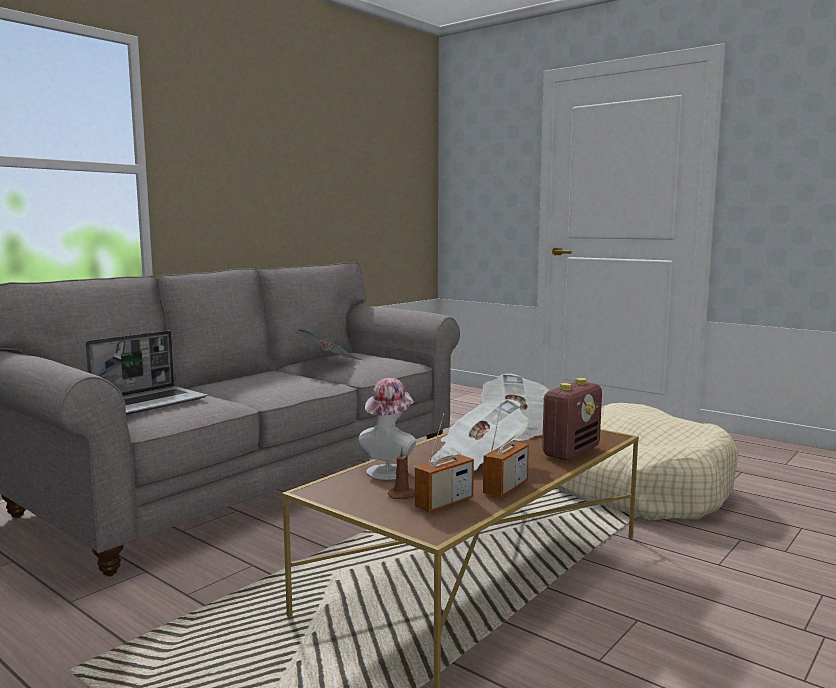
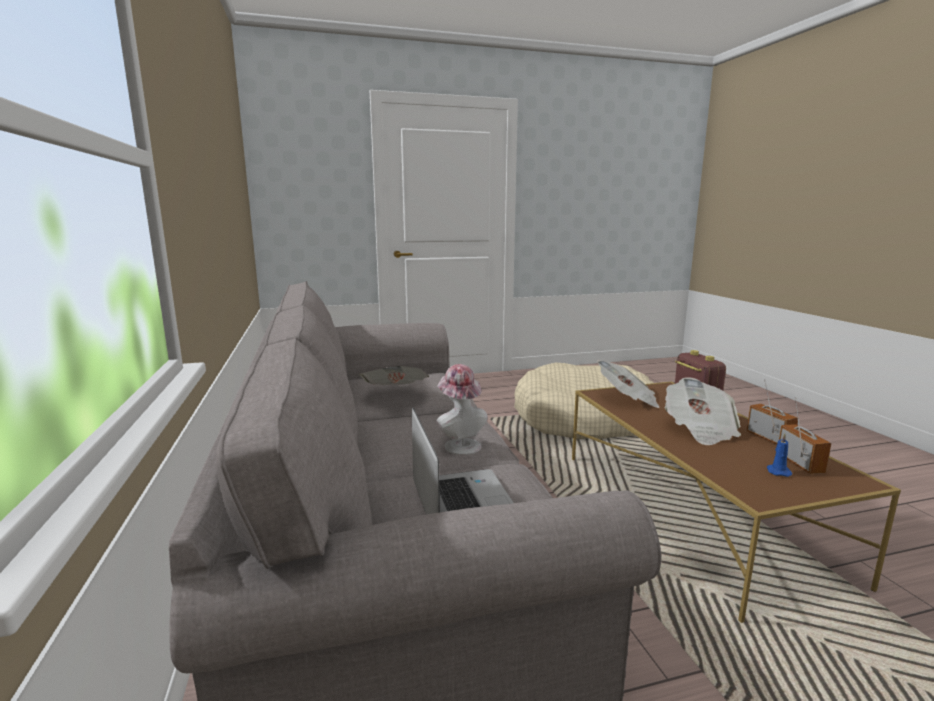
camera: 55 degrees left, 5 degrees up
(389, 470) = (710, 461): hat -> hat (459, 444)
(403, 495) = (778, 471): brown candle -> blue candle

